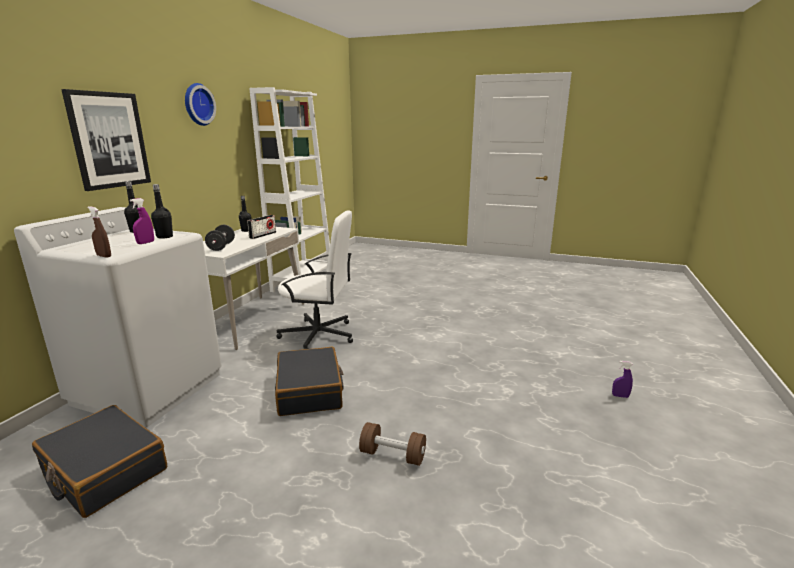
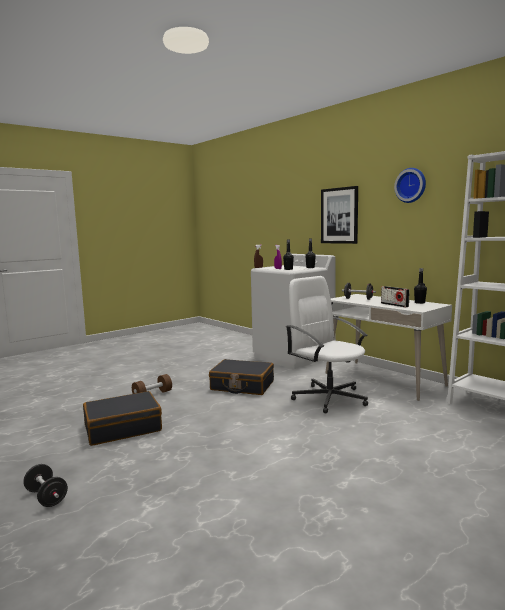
camera: 120 degrees right, 10 degrees down
(104, 470) = (230, 352): black suitcase -> black suitcase (123, 428)
(319, 335) = (329, 398): white office chair -> white office chair turned 105 degrees clockwise
(620, 396) = (46, 497): purple spray bottle -> black dumbbell

